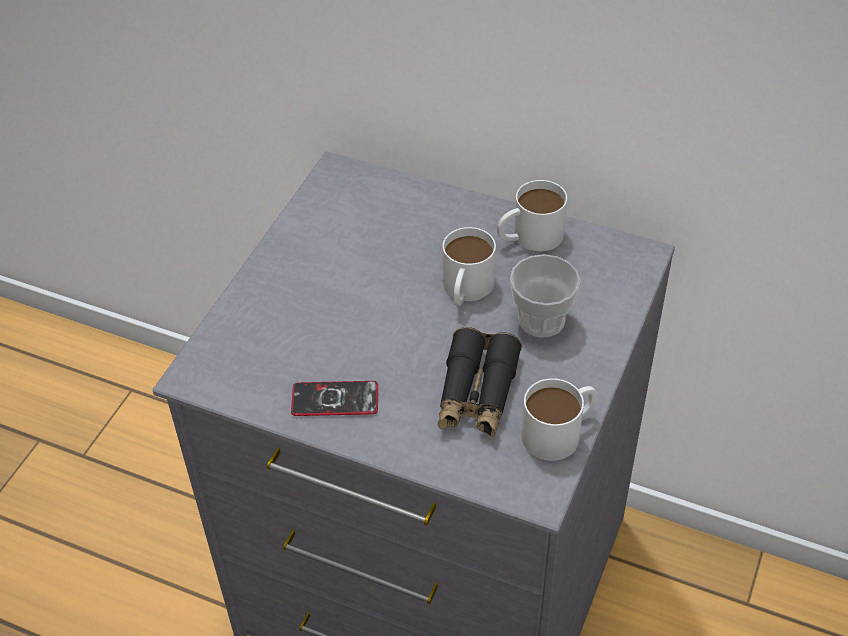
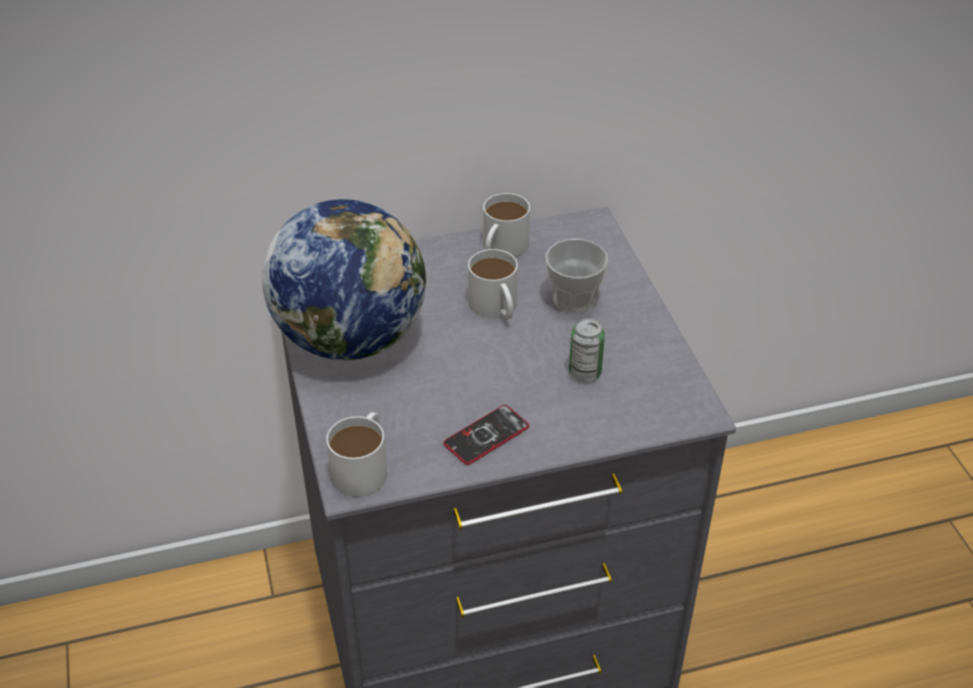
camera: 40 degrees left, 5 degrees down
(322, 250) = (351, 337): none -> globe
(477, 393) = (585, 372): black binoculars -> can
(560, 431) = (668, 364): white mug -> white mug (364, 466)

